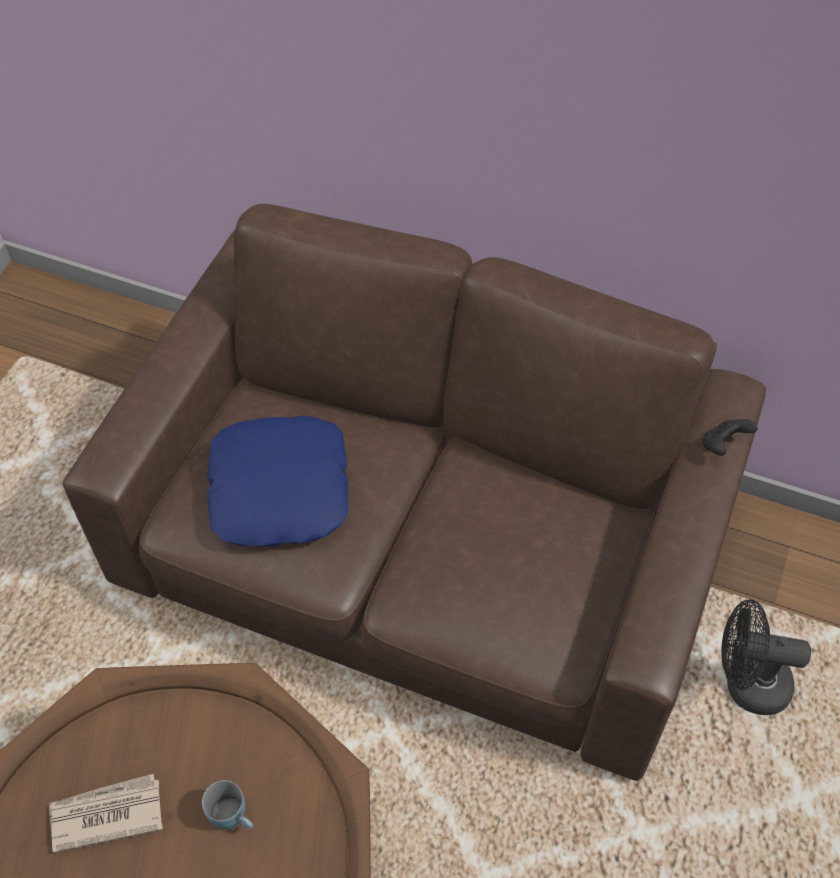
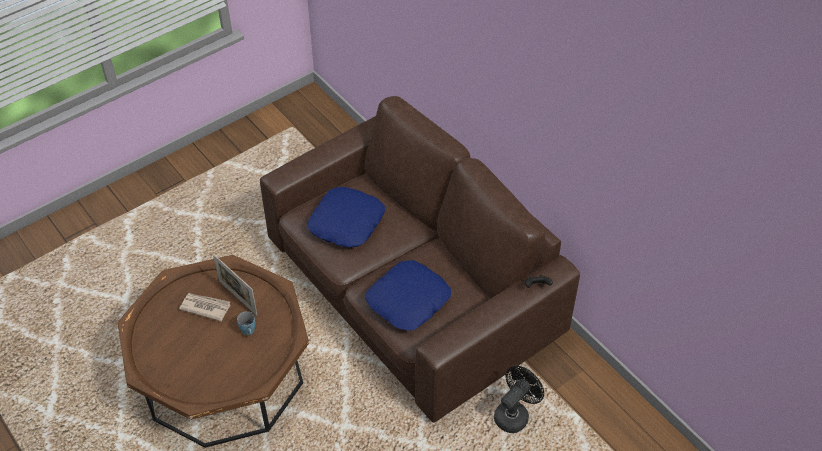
camera: 30 degrees right, 5 degrees down
(163, 755) = (237, 298): none -> picture frame
(500, 584) = (409, 300): none -> blue pillow
(746, 684) = (514, 414): black fan -> black fan turned 90 degrees clockwise

